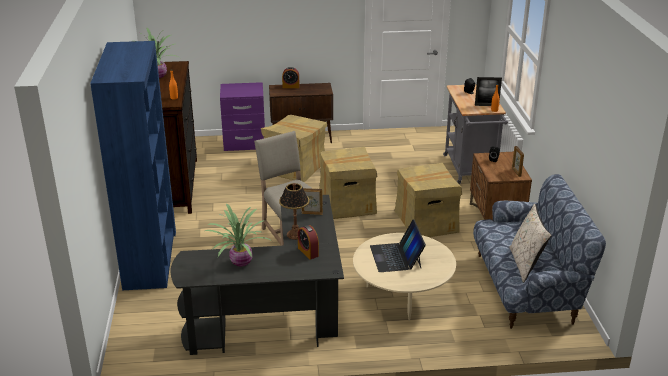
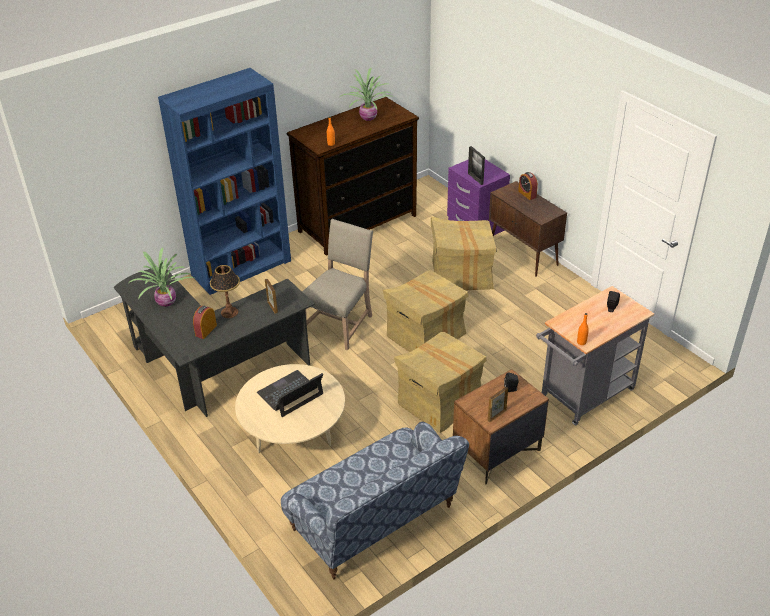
camera: 60 degrees right, 10 degrees up
(486, 105) = (589, 332): picture frame -> picture frame (475, 178)
(526, 264) = (340, 489): beige pillow -> none

